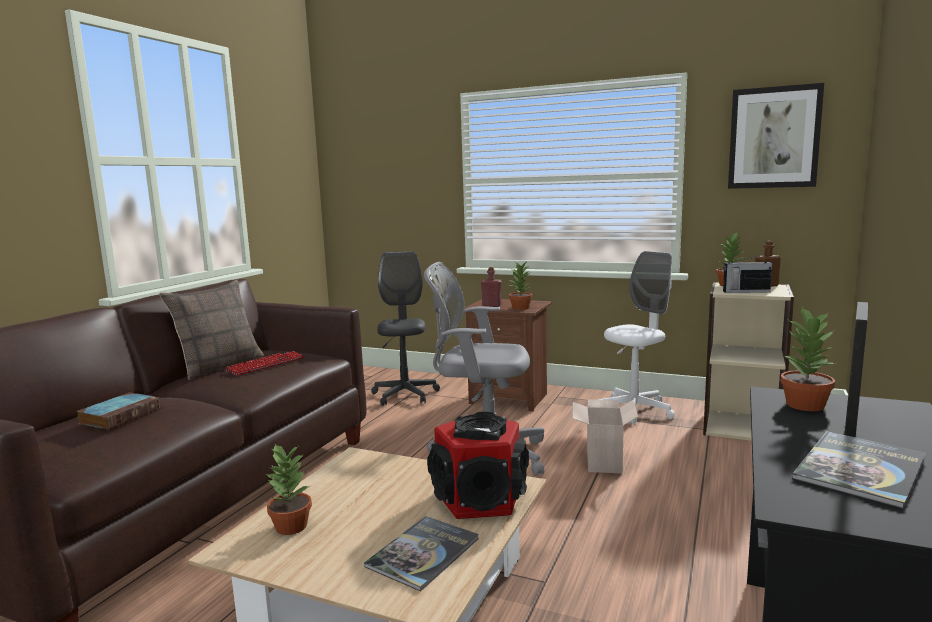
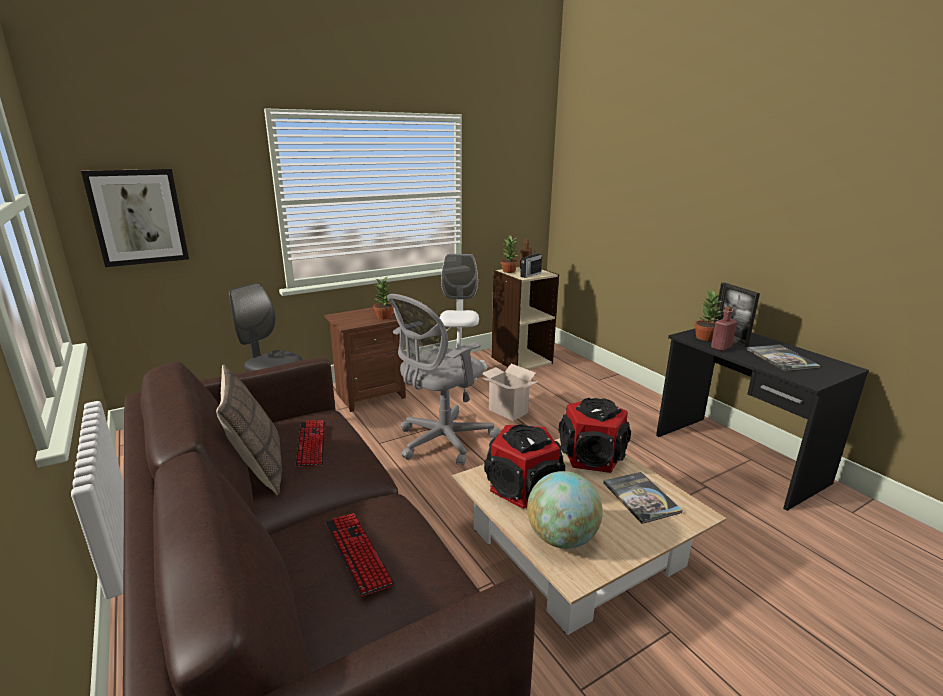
camera: 55 degrees left, 10 degrees up
(121, 415) = (357, 553): book -> keyboard
(290, 526) = (561, 538): potted plant -> globe
(365, 482) = (523, 487): none -> speaker
(491, 305) = (356, 320): red bottle -> red bottle (721, 347)
(773, 138) = (510, 167): picture -> picture (138, 217)

